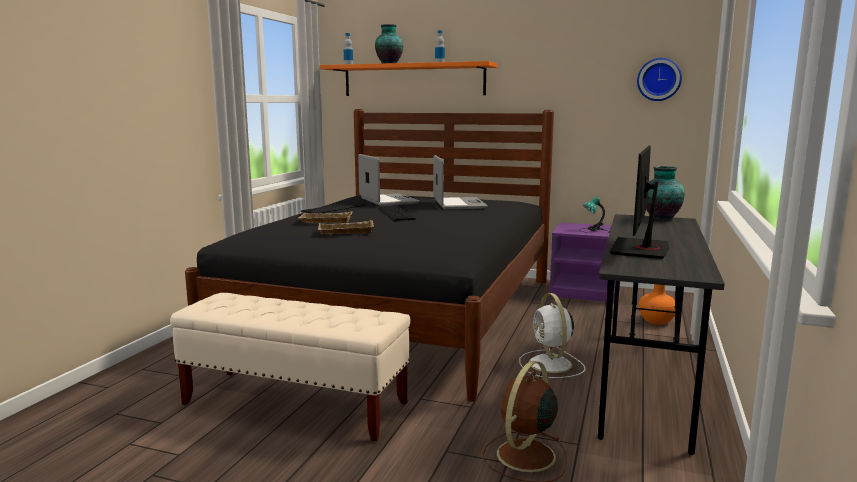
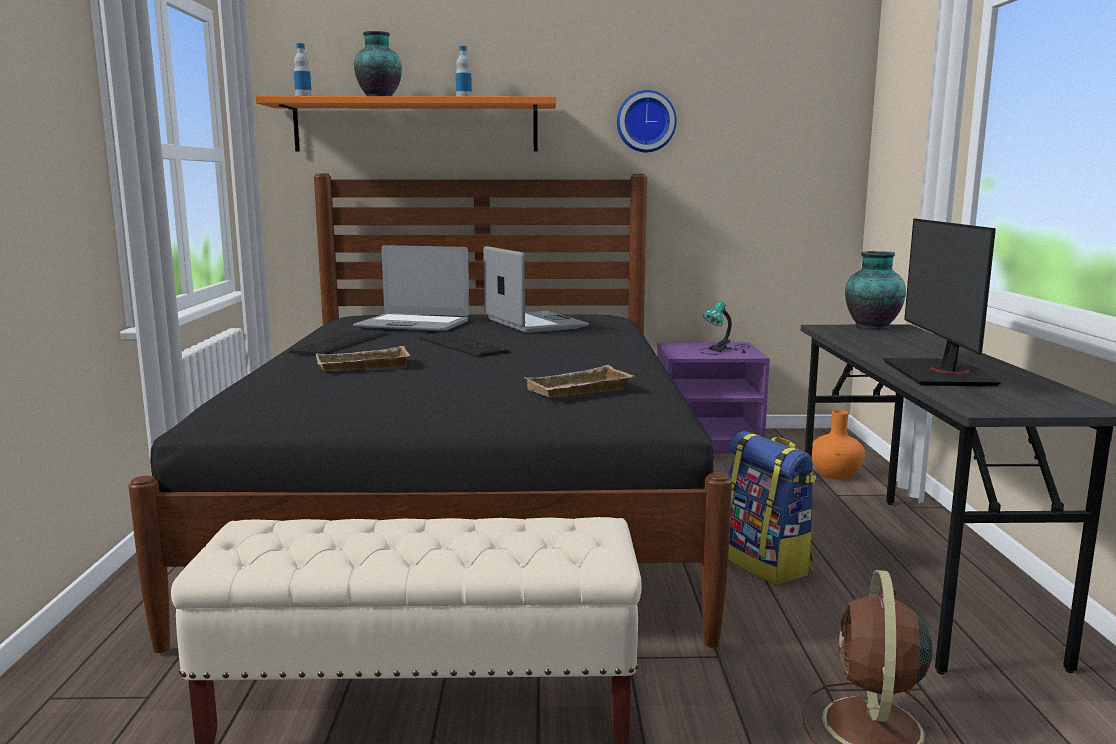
camera: 20 degrees left, 0 degrees up
(345, 232) = (427, 383): beige tray -> beige tray (579, 390)
(388, 201) = (413, 324): laptop -> laptop turned 150 degrees clockwise
(551, 365) = (766, 563): white fan -> backpack
(659, 79) = (790, 130): wall clock -> wall clock (645, 121)

